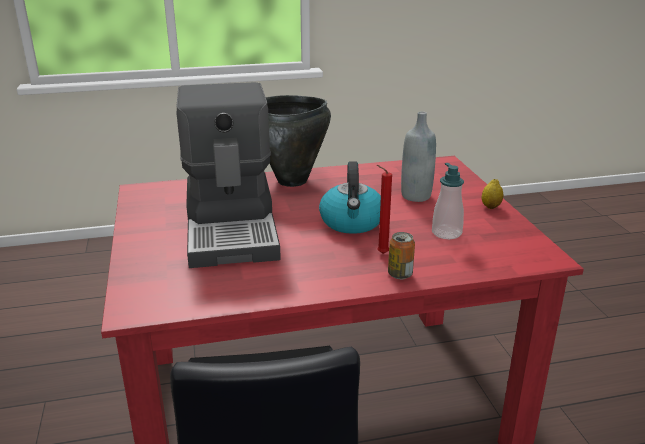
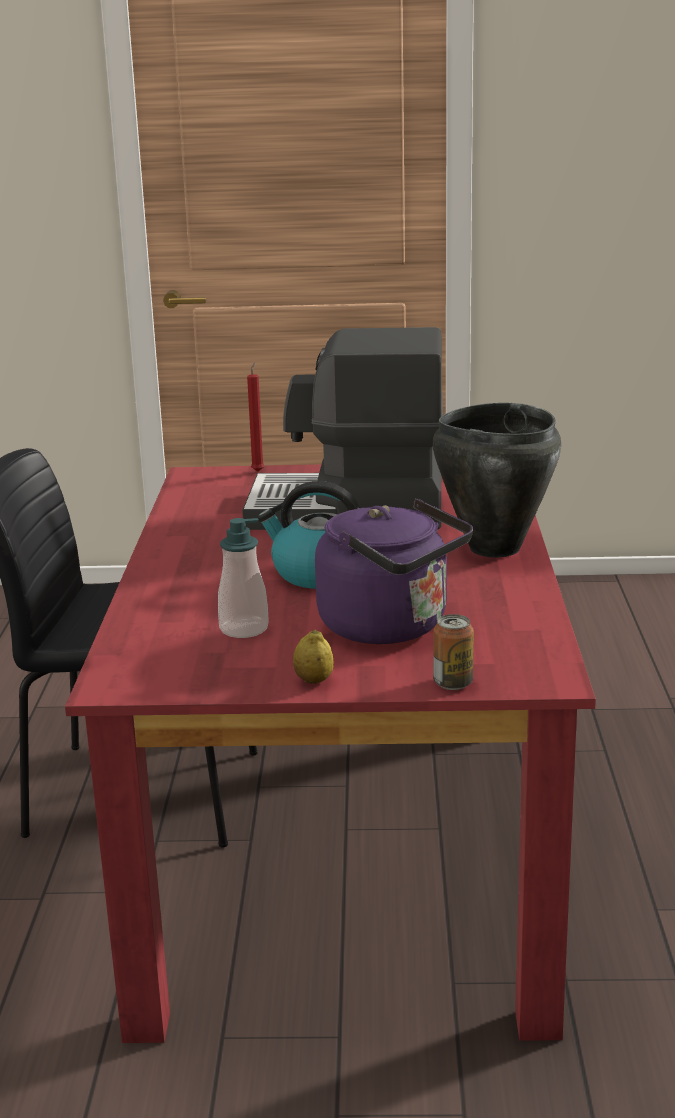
camera: 105 degrees right, 5 degrees down
(381, 253) = (217, 580): red candle -> red candle (258, 471)
(400, 274) = (157, 585): can -> can (453, 683)
(416, 196) = (391, 627): grey bottle -> purple kettle

